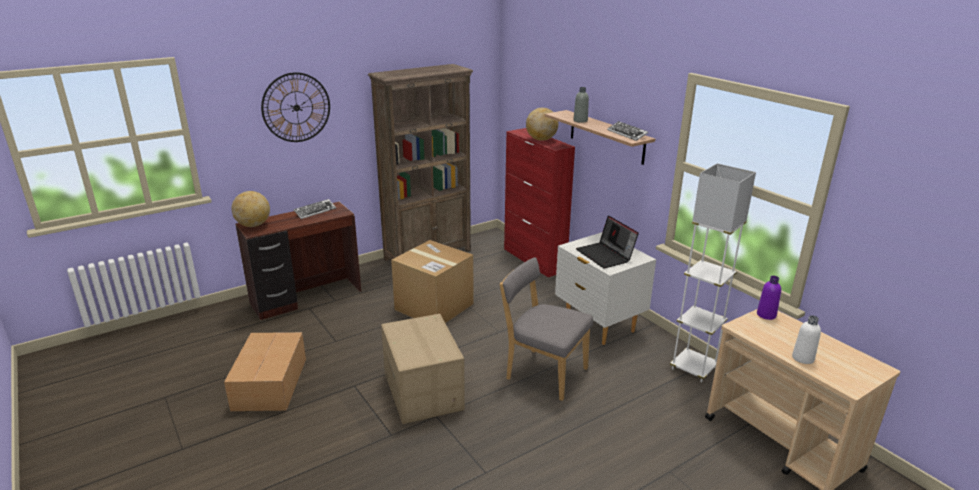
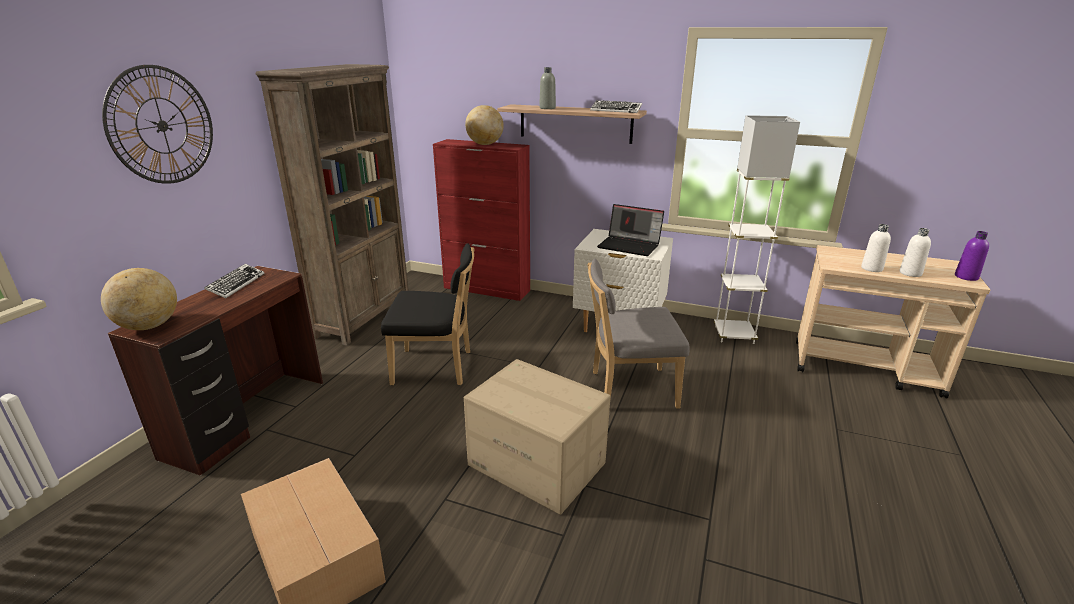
camera: 35 degrees left, 0 degrees up
(434, 307) = (437, 368): cardboard box -> black chair
(766, 315) = (831, 251): purple bottle -> purple bottle (966, 277)
(771, 341) = (871, 268): none -> white bottle

